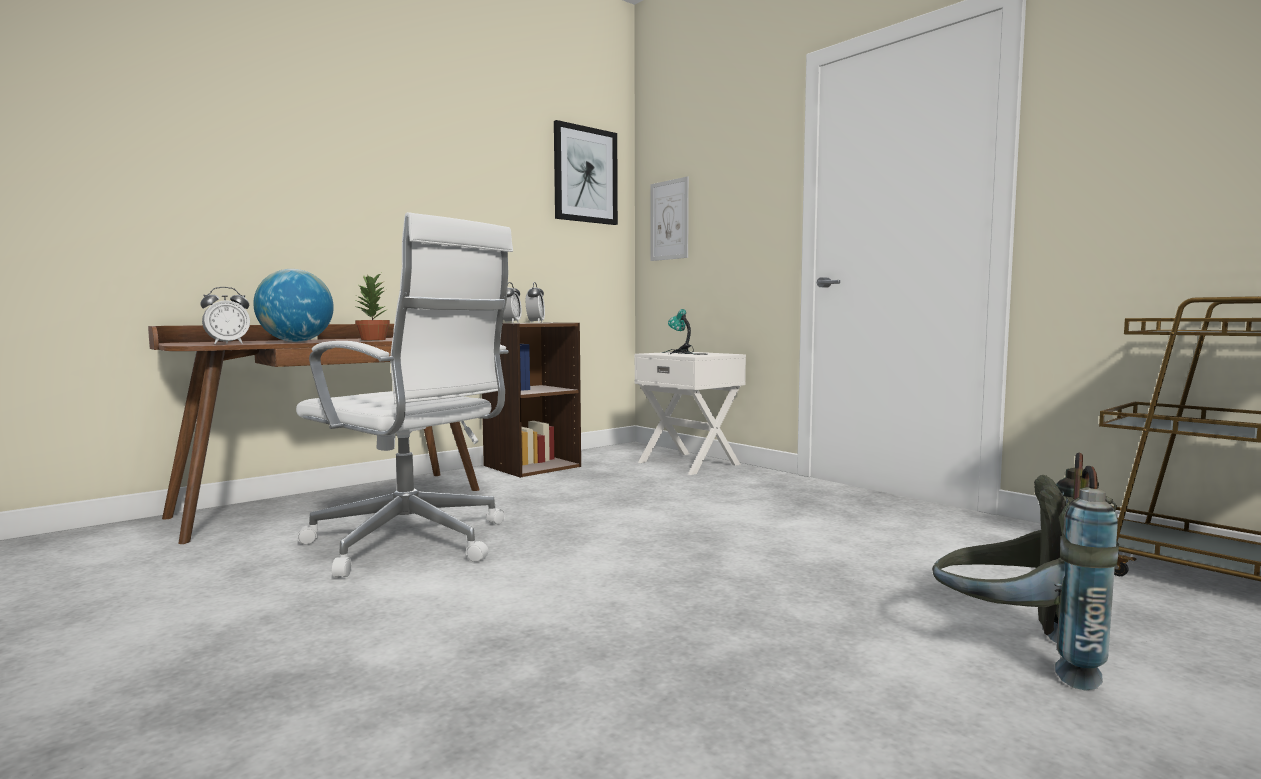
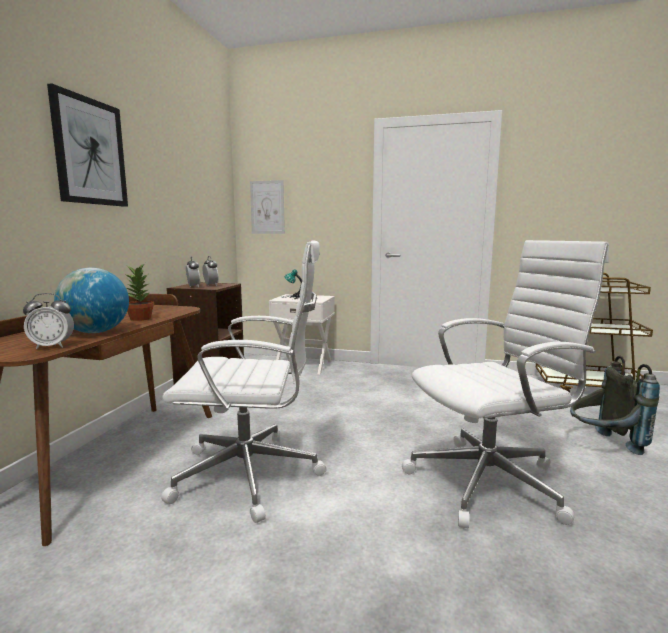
camera: 35 degrees left, 5 degrees up
(227, 343) = (52, 346): alarm clock -> alarm clock turned 60 degrees clockwise
(585, 175) = (211, 172): picture -> picture (90, 152)
(674, 629) = (491, 482): none -> white office chair

